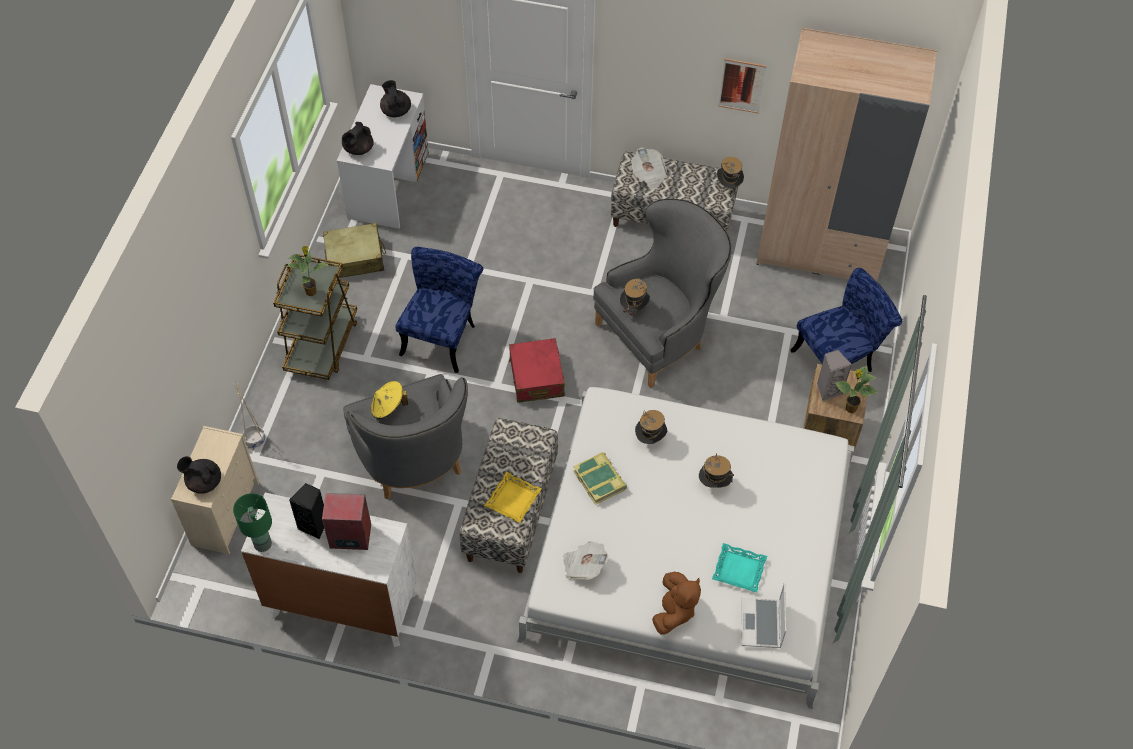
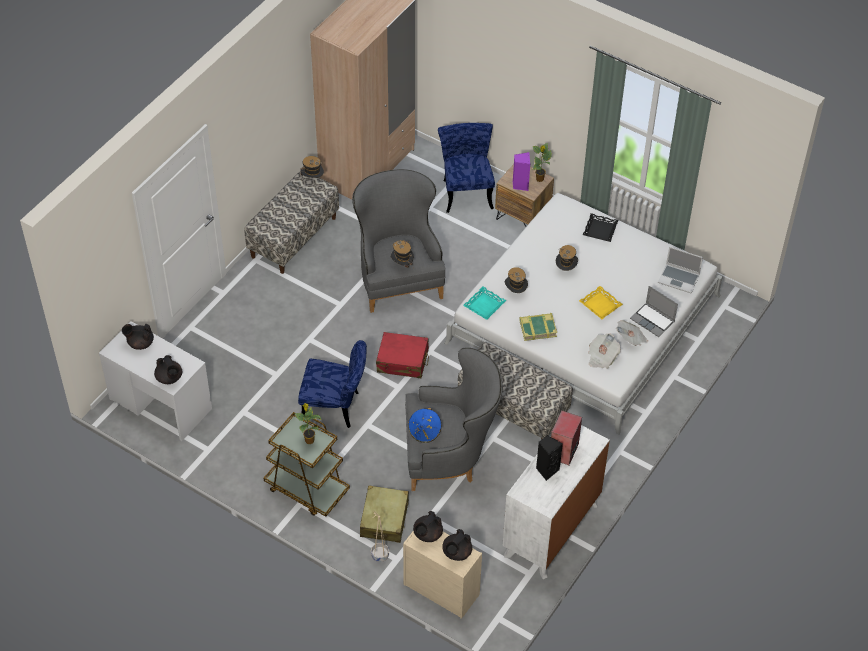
camera: 70 degrees left, 5 degrees down
(222, 445) = (427, 534): none -> black teapot
(262, 543) = (550, 504): green table lamp -> none
(355, 258) = (228, 446): beige suitcase -> beige suitcase (384, 519)
(388, 407) = (425, 431): yellow hat -> blue hat
(442, 335) = (335, 408): blue chair -> blue chair turned 150 degrees clockwise
(512, 499) = (533, 382): yellow tray -> yellow tray (600, 305)
(649, 175) = (277, 220): newspaper -> newspaper (631, 339)
(674, 611) = (653, 320): brown plush toy -> laptop
(739, 569) = (636, 277): turquoise tray -> turquoise tray (484, 305)
(742, 85) = (287, 107): picture -> none
(804, 506) = (600, 230): none -> black tray
(828, 390) = (520, 185): grey speaker -> purple speaker

